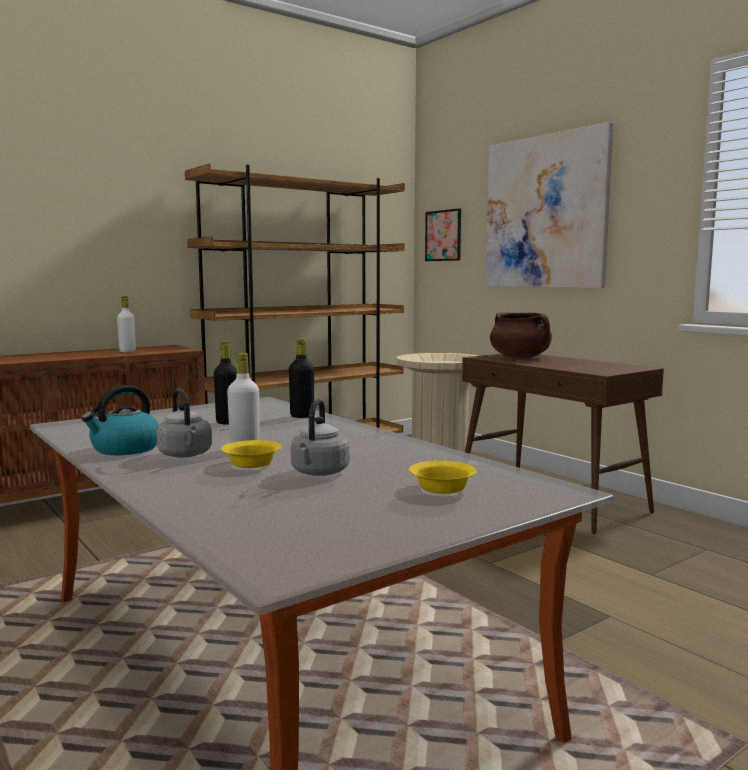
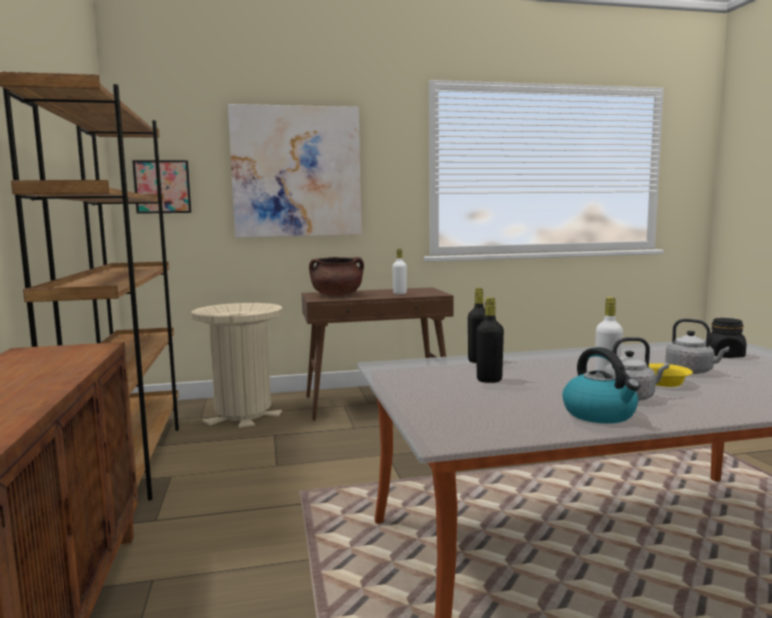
camera: 65 degrees left, 0 degrees up
(127, 351) = (41, 366): white bottle -> white bottle (399, 293)
(443, 488) = (725, 355): yellow bowl -> black jar

